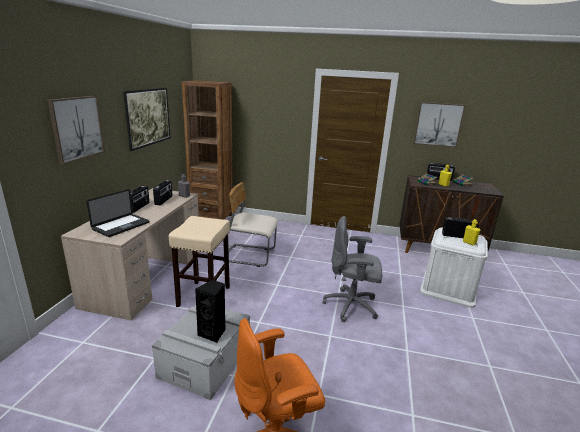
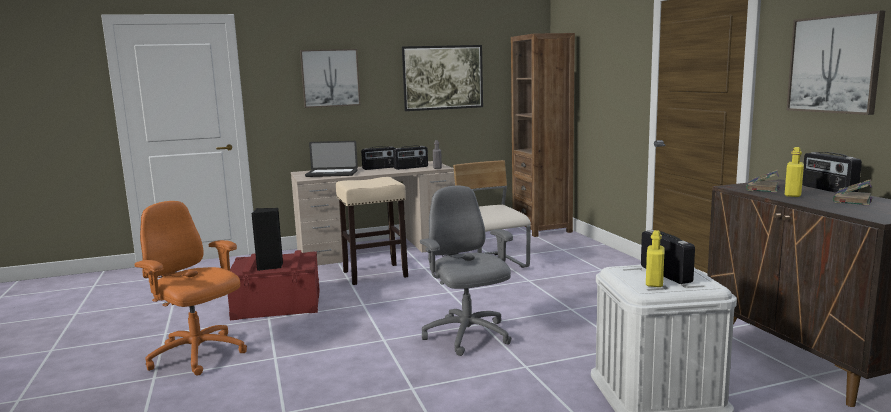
camera: 60 degrees right, 10 degrees down
(205, 361) = (277, 304): grey storage box -> red storage box

